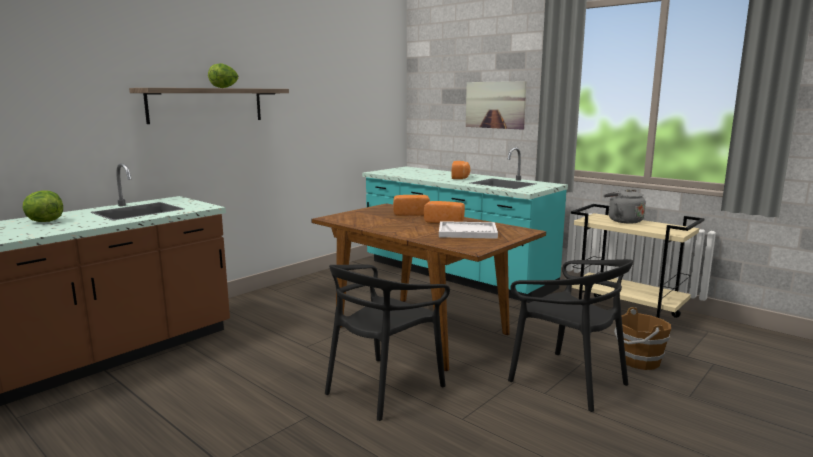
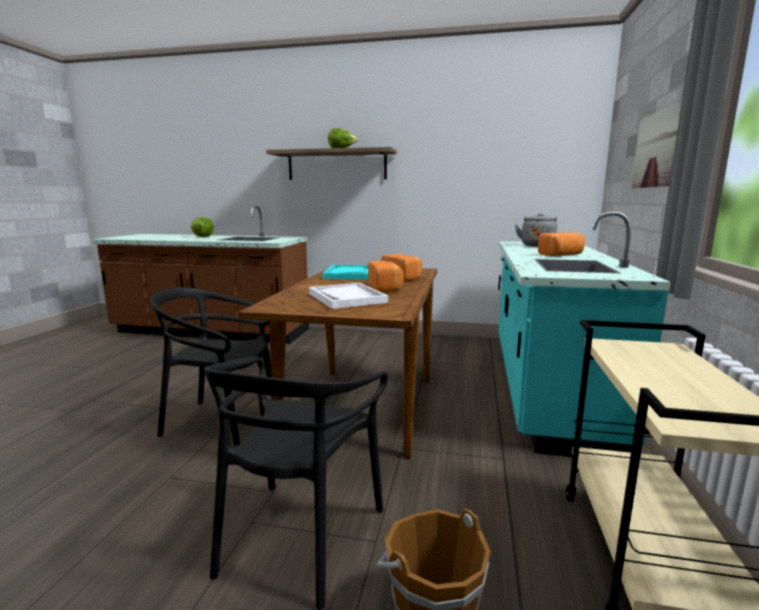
camera: 60 degrees right, 0 degrees up
(371, 221) = (349, 274): none -> turquoise tray
(622, 221) = (674, 366): grey kettle -> grey kettle (537, 245)

